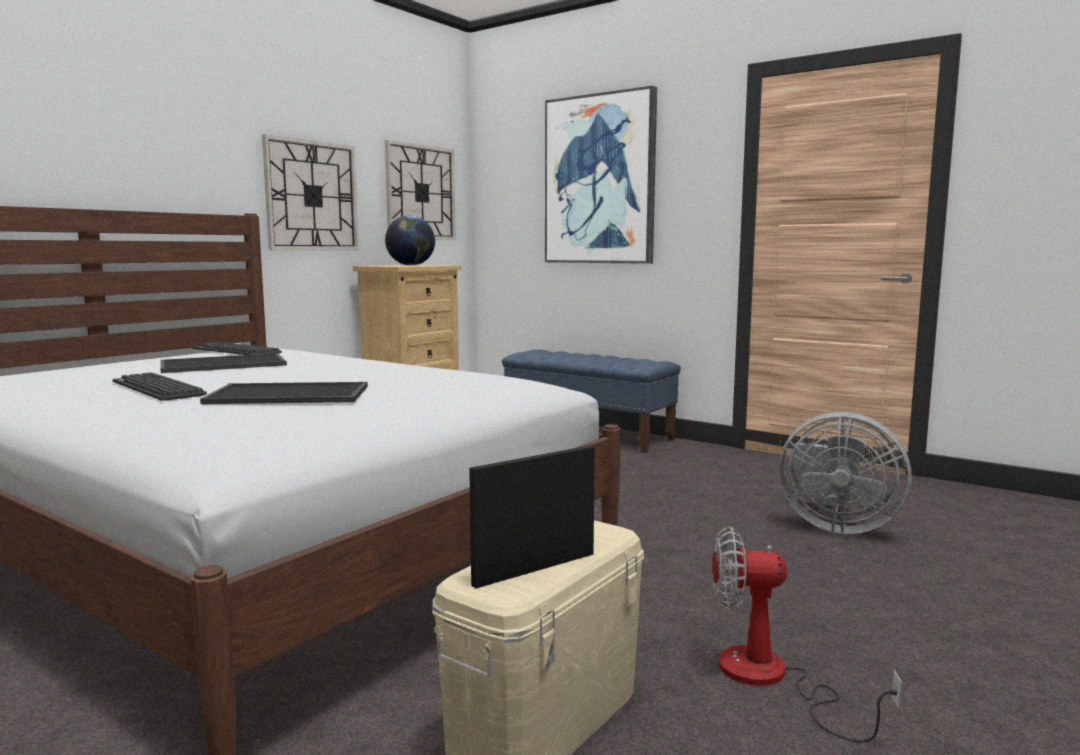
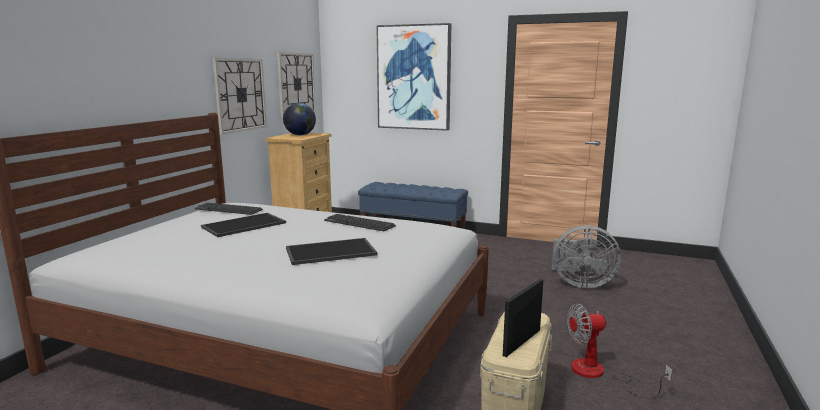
camera: 15 degrees left, 5 degrees up
(157, 388) = (241, 253): keyboard -> keyboard (359, 223)

